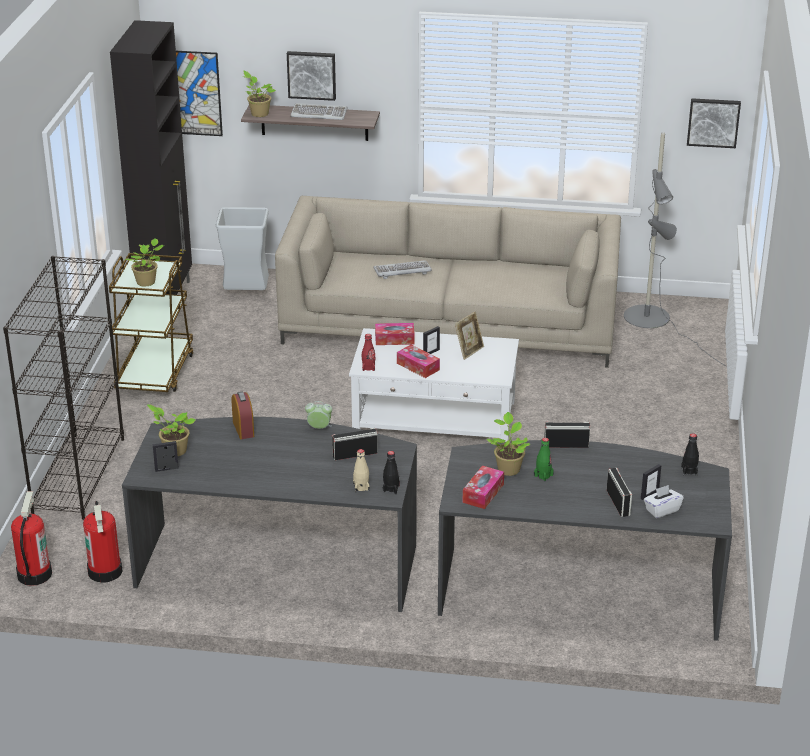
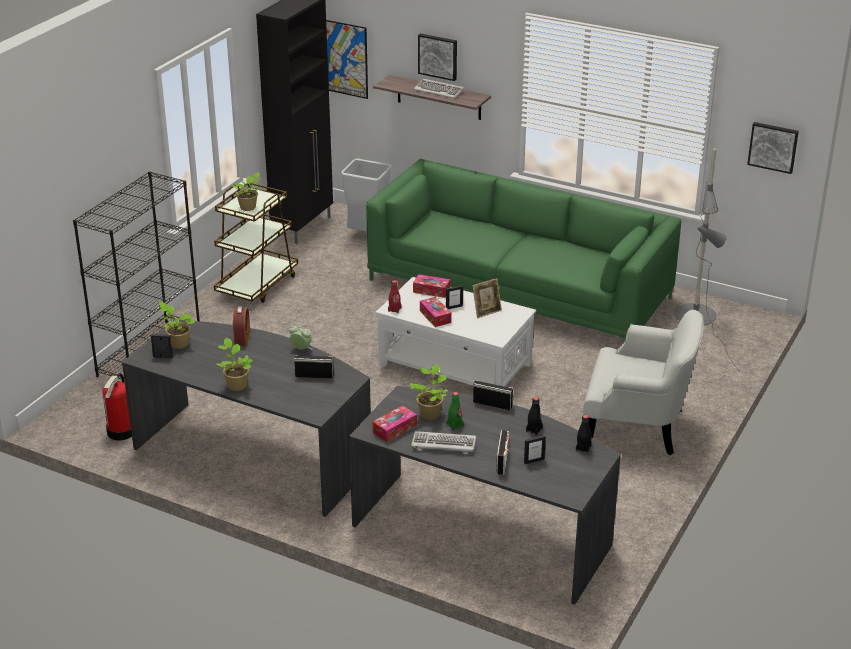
camera: 20 degrees right, 0 degrees up
(34, 574) = (69, 422): fire extinguisher -> none
(258, 113) = (390, 83): potted plant -> potted plant (236, 385)
(361, 487) = (300, 403): beige bottle -> none
(391, 489) = (323, 409): black bottle -> black bottle (534, 430)
(402, 271) = (475, 235): keyboard -> keyboard (443, 444)
(450, 324) = (518, 289): beige sofa -> green sofa
(662, 510) = (535, 476): white tissue box -> none
(663, 442) = (638, 425): none -> white armchair

